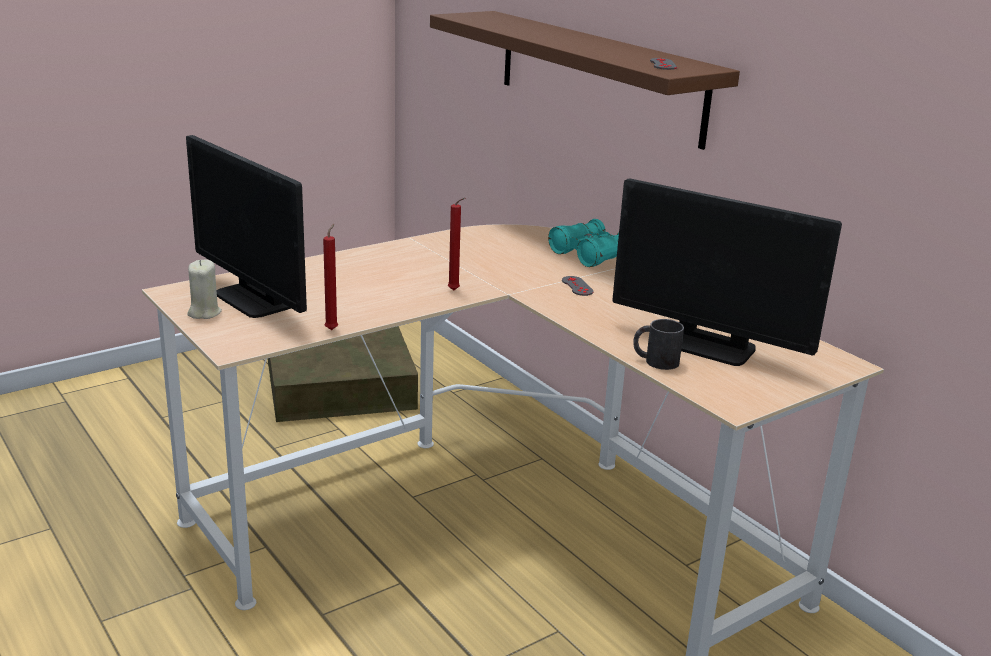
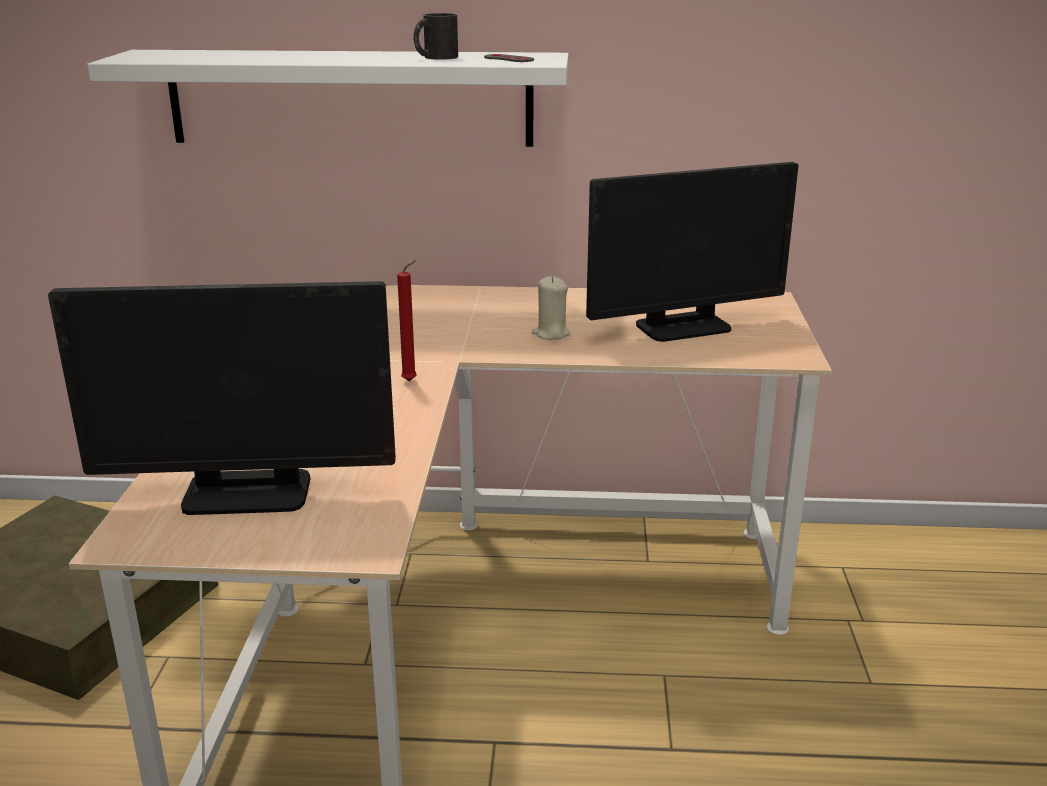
camera: 50 degrees left, 0 degrees up
(204, 313) = (230, 537): beige candle -> beige candle (551, 334)
(332, 329) = (405, 472): red candle -> none
(577, 286) = (490, 329): grey game controller -> none
(590, 255) = (431, 300): turquoise binoculars -> none
(598, 75) = (350, 98): brown shelf -> white shelf
(655, 361) = (684, 355): black mug -> black mug (435, 57)

